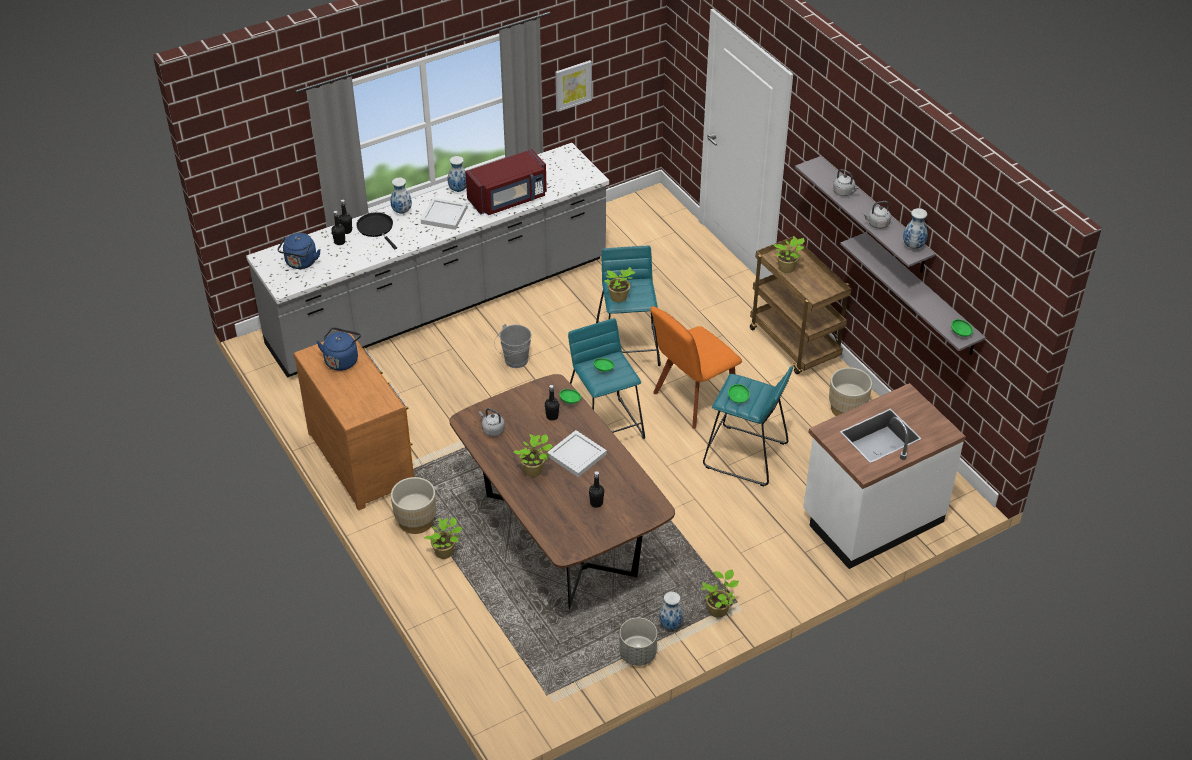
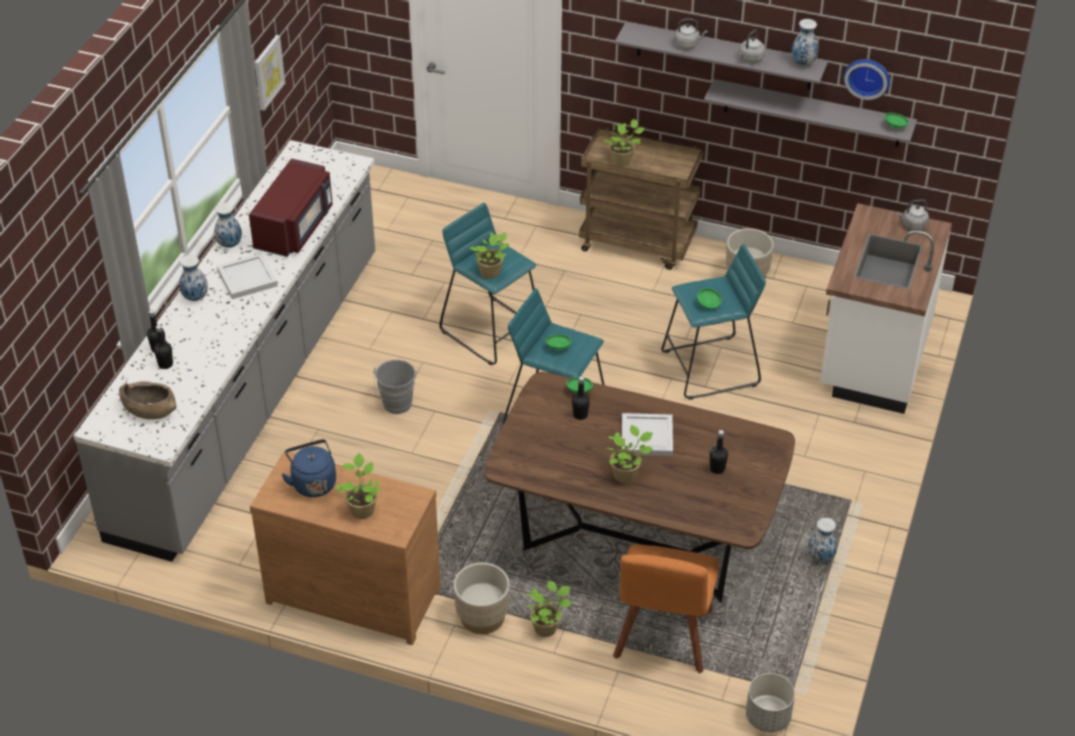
camera: 40 degrees left, 0 degrees up
(300, 263) = (149, 409): blue kettle -> brown bowl
(376, 228) = (189, 329): black frying pan -> none
(492, 430) = (540, 461): grey kettle -> grey kettle (912, 225)
(637, 654) = (824, 602): grey planter -> grey planter (768, 718)
(692, 400) = (606, 345): orange chair -> orange chair (663, 638)
(718, 609) = (844, 517): potted plant -> potted plant (362, 509)
(958, 281) = (867, 77): none -> wall clock

